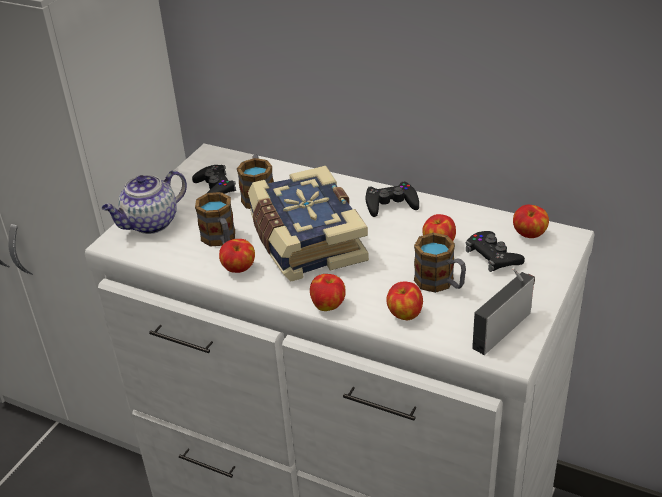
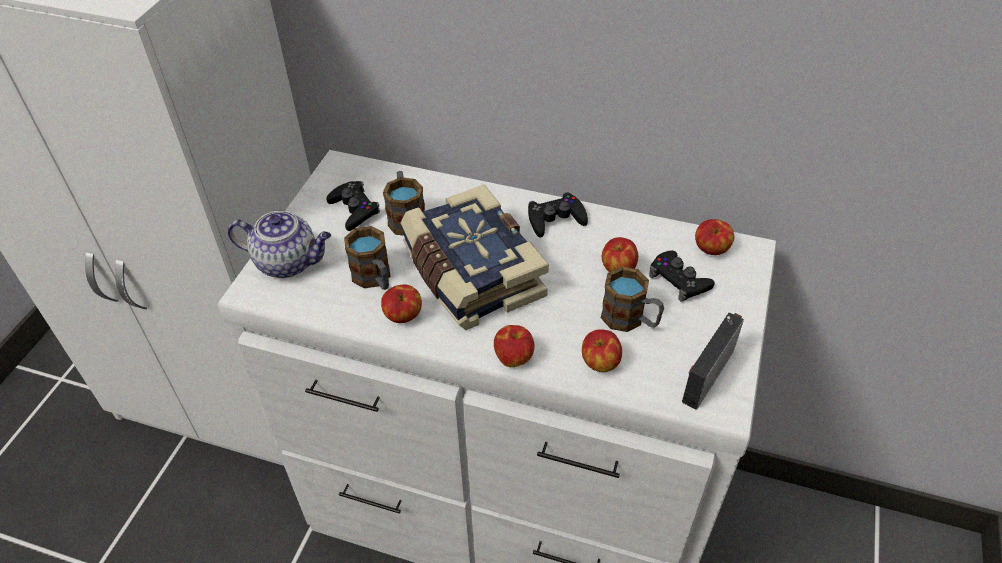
camera: 10 degrees left, 10 degrees up
(150, 224) = (288, 262): teapot -> teapot turned 120 degrees counterclockwise

